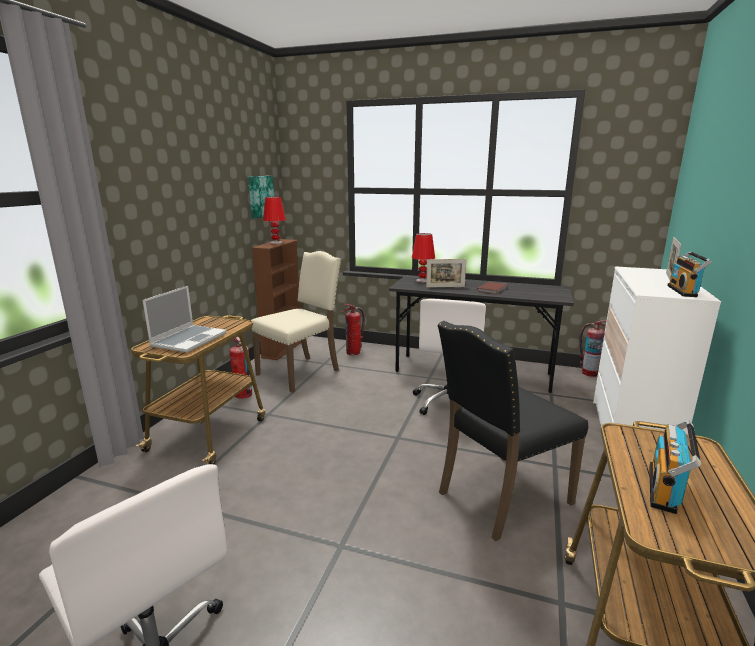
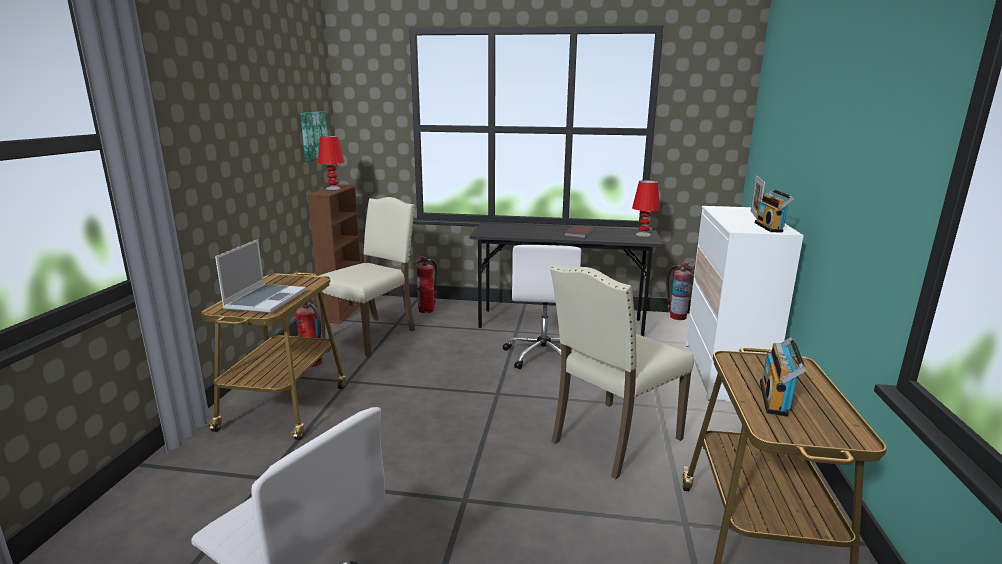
camera: 10 degrees left, 0 degrees up
(422, 280) = (503, 227): red table lamp -> red table lamp (643, 235)
(445, 287) = (529, 232): picture frame -> none
(500, 497) = (612, 440): black chair -> beige chair

